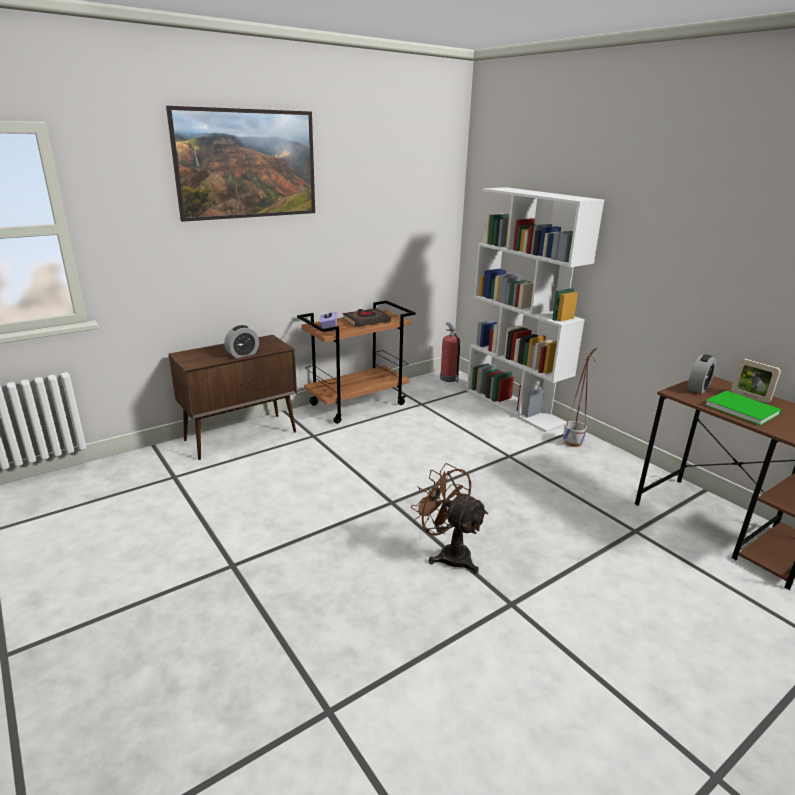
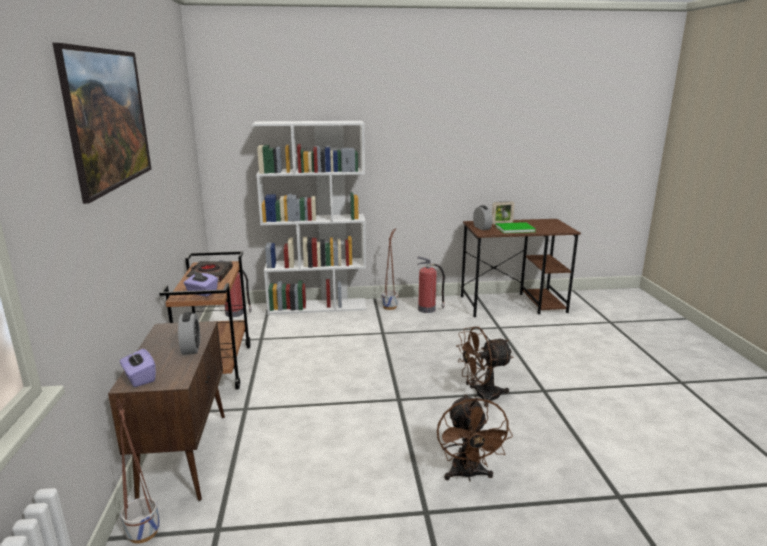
camera: 60 degrees left, 5 degrees down
(161, 453) = (144, 532): none -> planter
(191, 354) = (139, 378): none -> purple tissue box
(298, 578) = (468, 475): none -> brown fan
(604, 467) = (427, 309): none -> fire extinguisher

